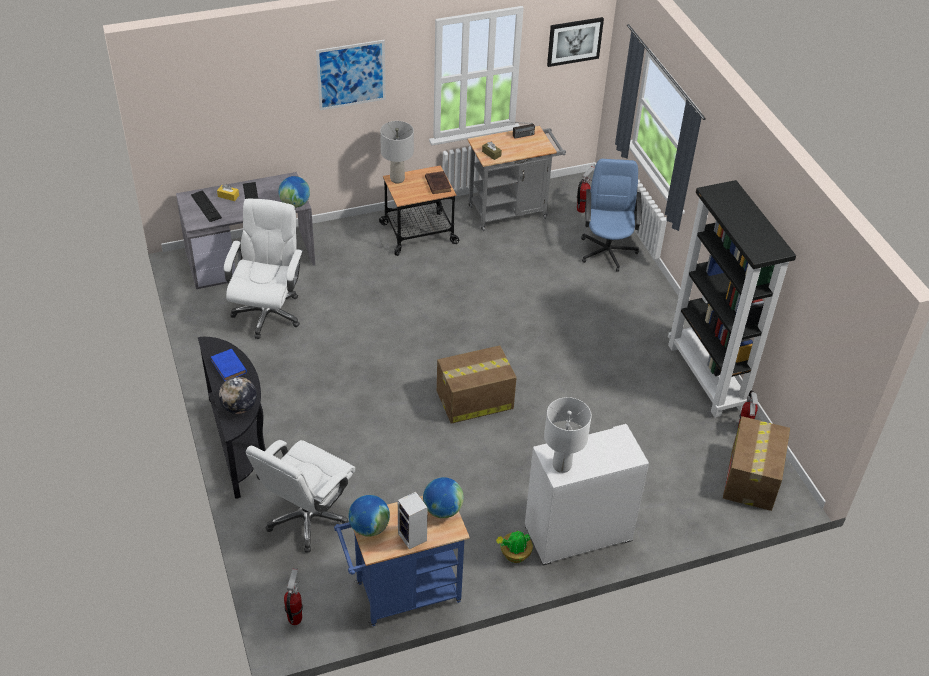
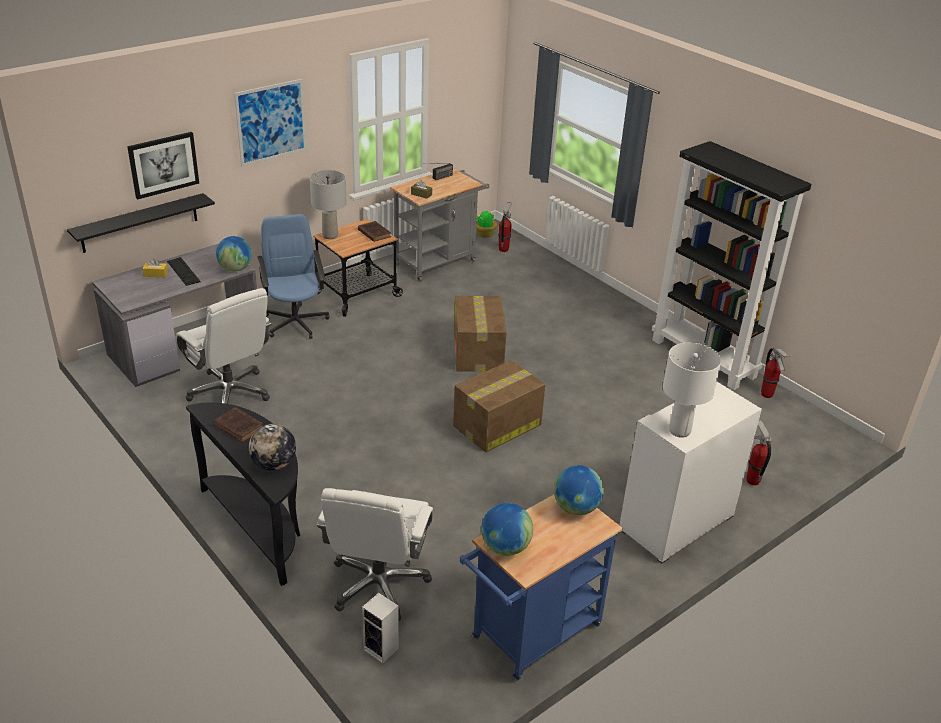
camera: 20 degrees left, 10 degrees down
(206, 206) = (133, 286): keyboard -> none
(221, 150) = (139, 223): none -> black shelf
(229, 367) = (240, 427): blue book -> brown book
(268, 313) = (230, 392): white office chair -> white office chair turned 150 degrees clockwise
(295, 619) = (421, 700): fire extinguisher -> fire extinguisher (752, 480)
(413, 537) = (562, 544): speaker -> speaker (382, 649)
(514, 555) = (626, 561): potted plant -> potted plant (484, 234)
(574, 41) = (474, 77): picture -> picture (163, 164)
(607, 251) = (547, 277): blue office chair -> blue office chair (295, 322)
(751, 479) = (803, 434): cardboard box -> cardboard box (478, 353)

